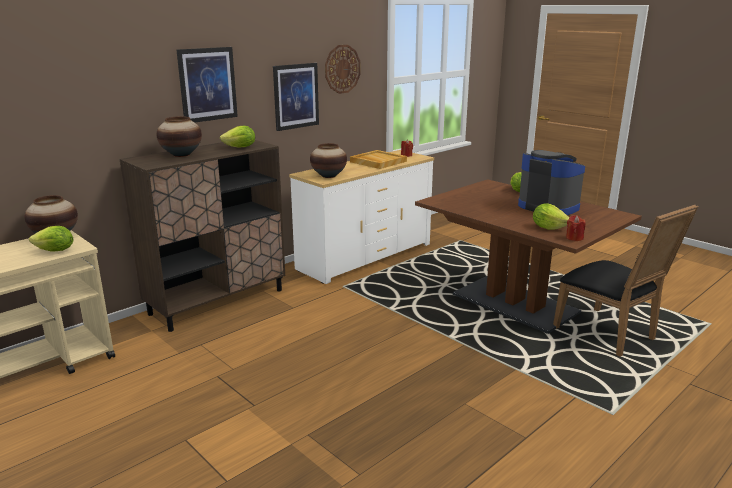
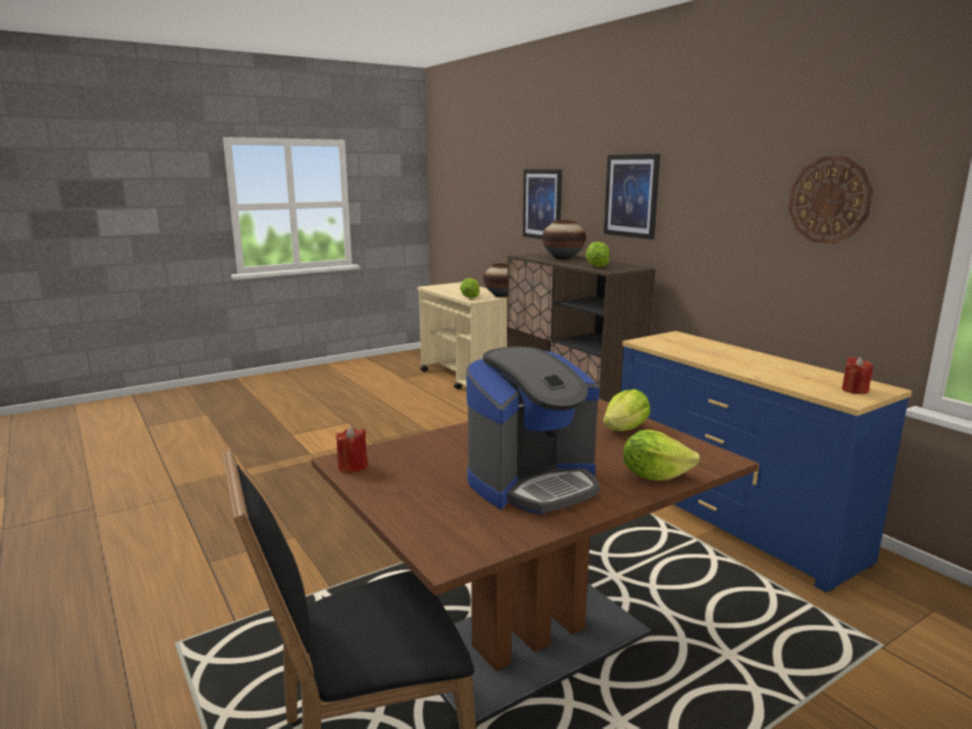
camera: 100 degrees right, 5 degrees down
(296, 96) = (735, 230): picture -> picture (542, 204)
(328, 176) = (666, 343): vase -> none
(365, 256) = (731, 517): white dresser -> blue dresser
(377, 161) = (779, 369): beige tray -> none
(548, 227) = (415, 458): lettuce -> lettuce (625, 429)

